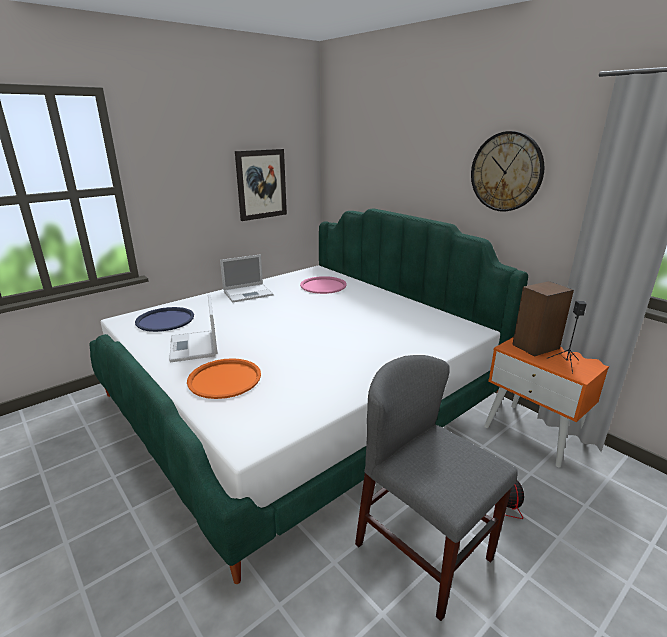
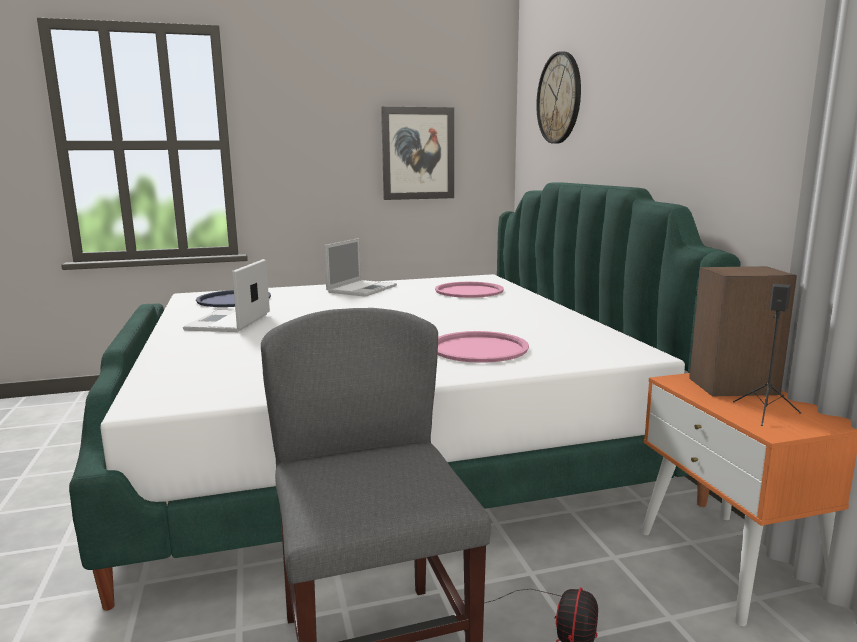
camera: 25 degrees right, 10 degrees down
(224, 379) = (216, 350): orange tray -> none
(249, 293) = (362, 289): laptop -> laptop turned 60 degrees counterclockwise
(390, 342) = (479, 348): none -> pink tray
(506, 172) = (714, 89): wall clock -> wall clock (559, 98)

